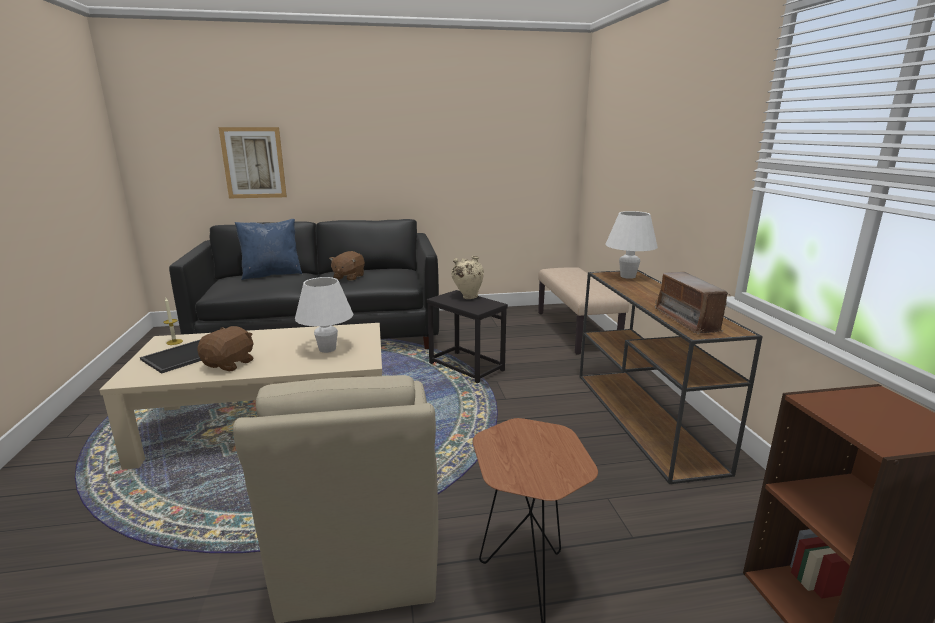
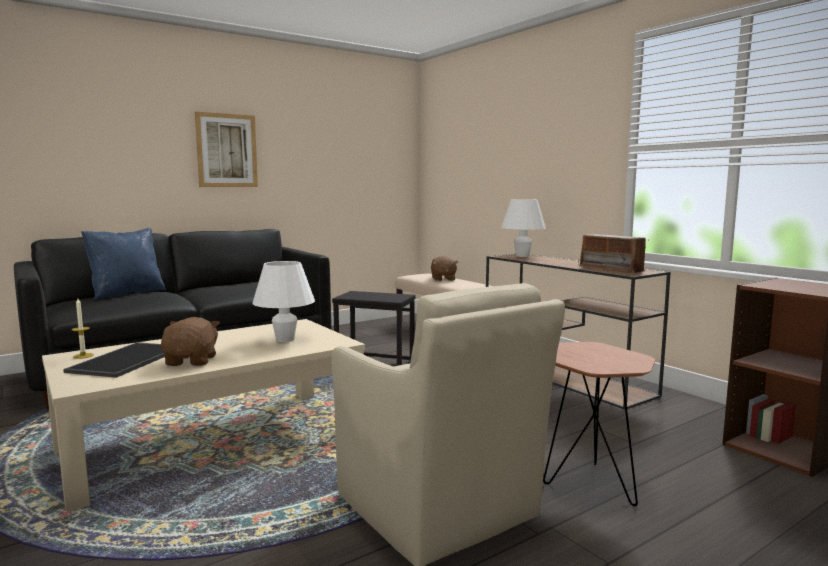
camera: 25 degrees left, 10 degrees down
(253, 163) = (84, 168): picture -> picture (227, 150)
(348, 277) = (227, 288): brown plush toy -> brown plush toy (443, 279)
(467, 297) = (371, 294): beige vase -> none

